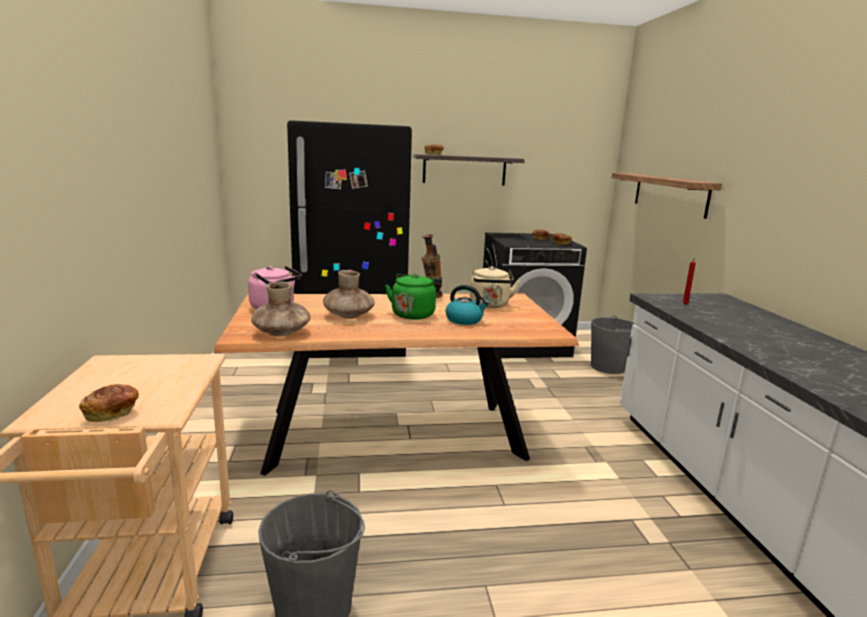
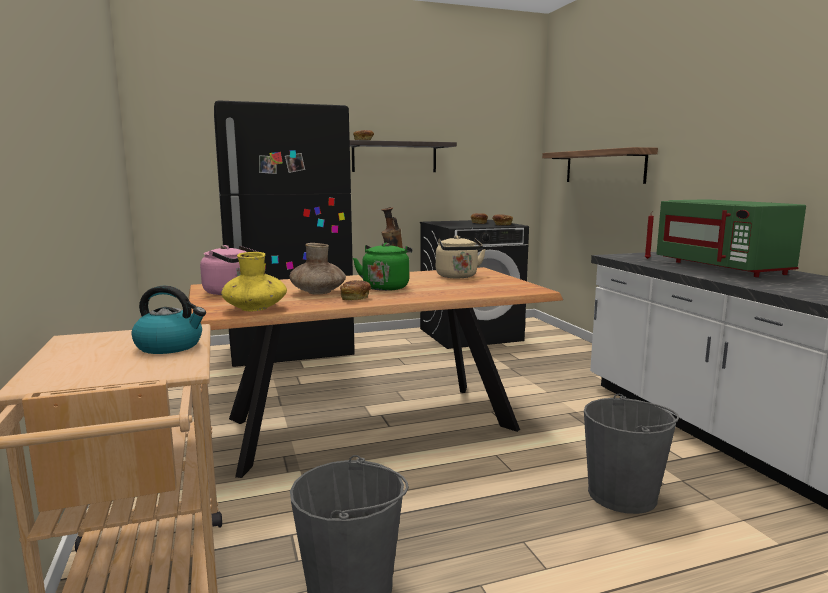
camera: 10 degrees left, 5 degrees down
(112, 413) = (120, 373): bread -> bread (355, 298)
(281, 332) = (255, 309): brown vase -> yellow vase
(464, 320) = (441, 288): kettle -> kettle (170, 346)
(608, 367) = (561, 346): grey bucket -> grey bucket (623, 495)
(757, 327) = (722, 268): none -> green microwave

